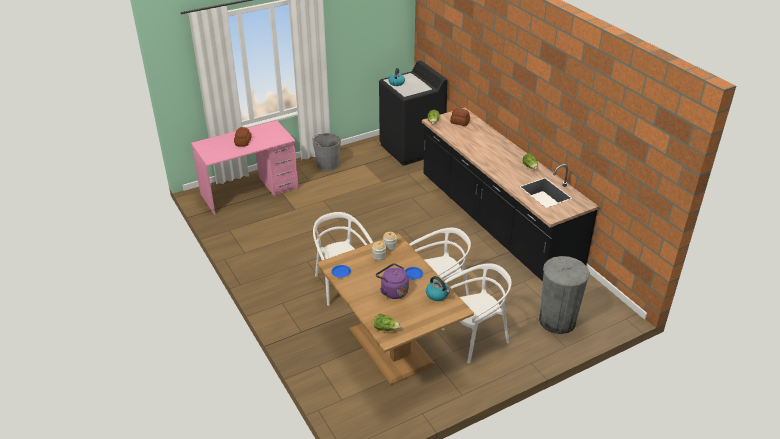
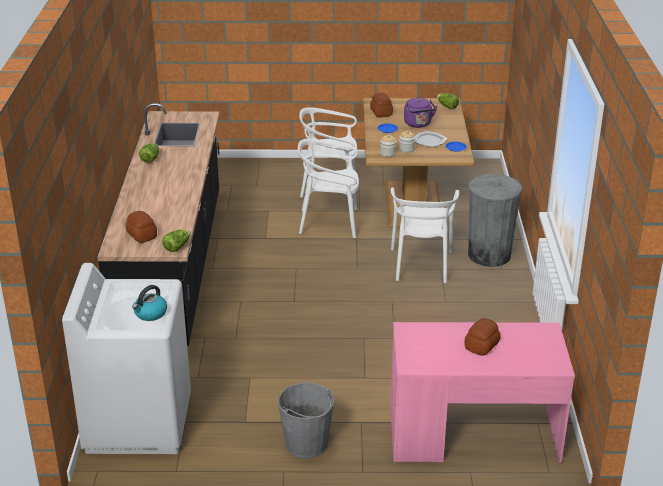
camera: 150 degrees left, 5 degrees down
(368, 273) = (429, 141): none -> plate
(411, 149) = (138, 422): black washing machine -> white washing machine
(437, 295) = (381, 112): kettle -> bread
(557, 321) = (241, 176): grey trash can -> grey trash can (489, 255)

